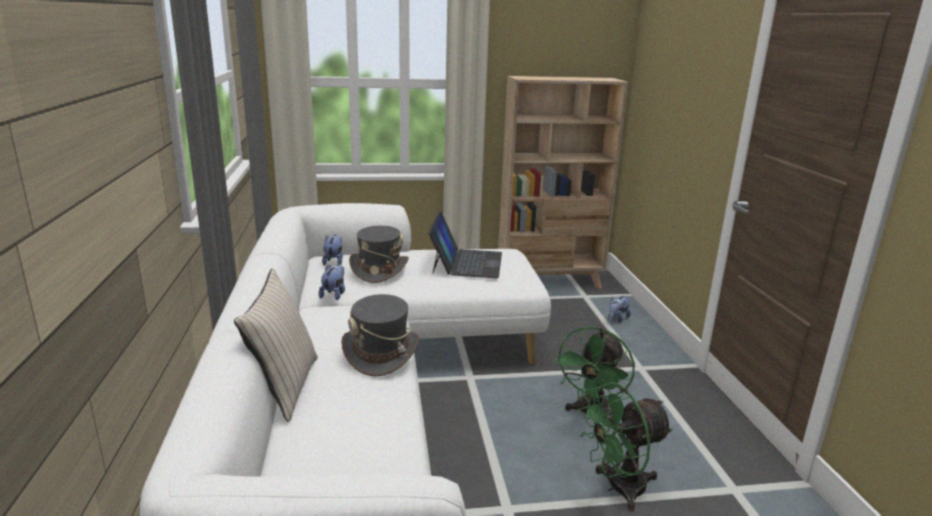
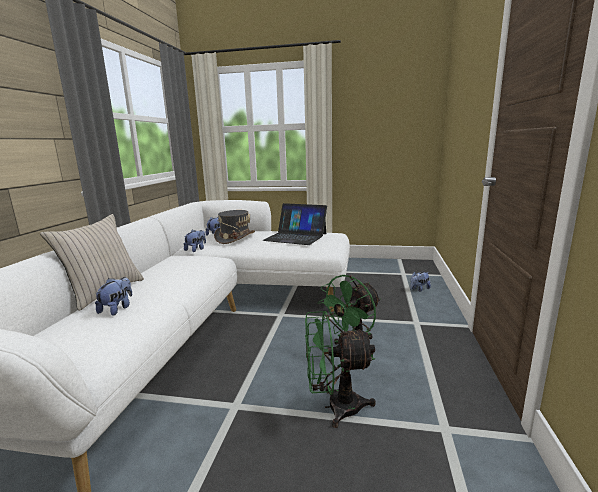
camera: 20 degrees right, 5 degrees down
(344, 412) = (117, 309): none -> plush toy
(381, 353) = (182, 280): grey hat -> none
(466, 262) = (295, 237): laptop -> laptop turned 90 degrees clockwise
(550, 282) = (382, 264): beige bookcase -> none

